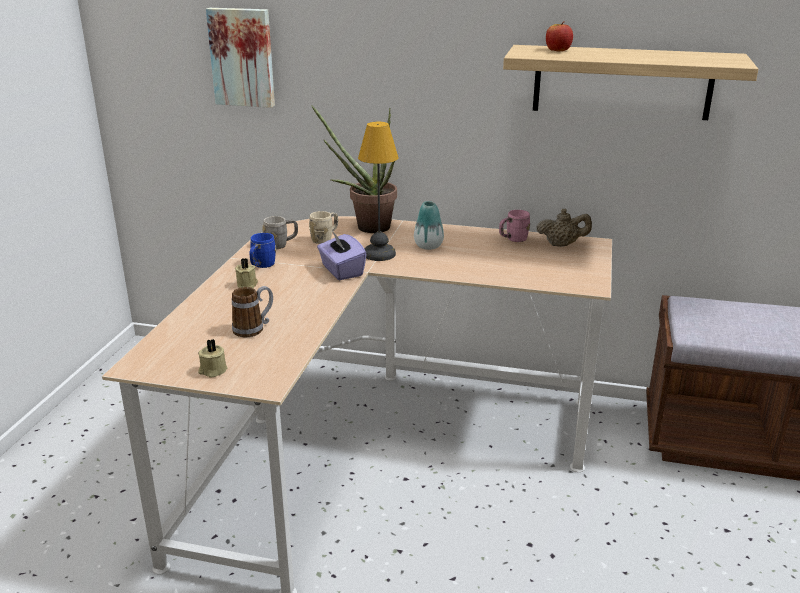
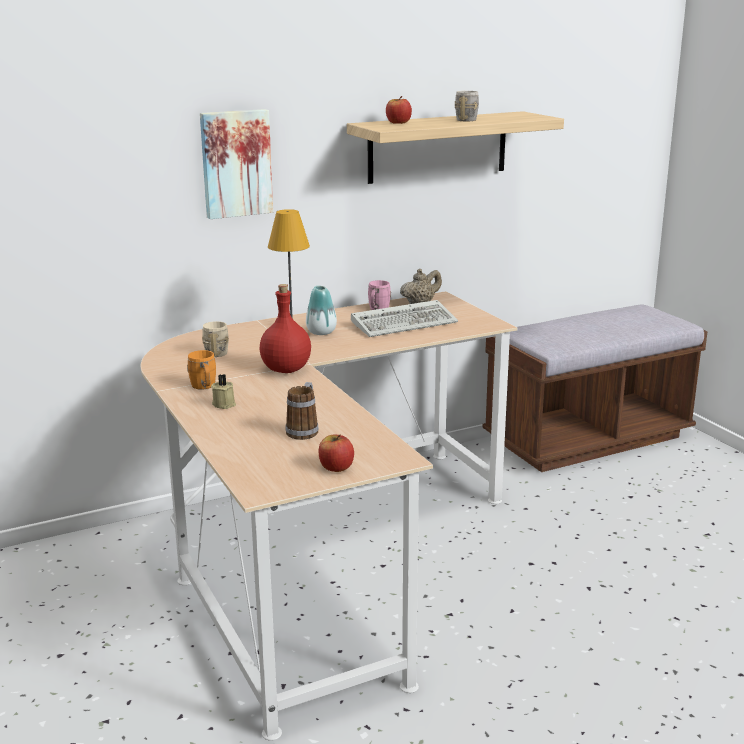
camera: 40 degrees left, 5 degrees down
(212, 370) = (336, 467): beige candle -> apple
(243, 57) = (56, 170): picture -> picture (235, 163)
(261, 266) = (204, 387): blue mug -> orange mug
(281, 245) = (185, 367): grey mug -> grey mug (468, 119)
(341, 271) = (287, 369): purple tissue box -> red bottle
(366, 227) = (235, 333): potted plant -> none
(512, 259) = (405, 323): none -> keyboard

